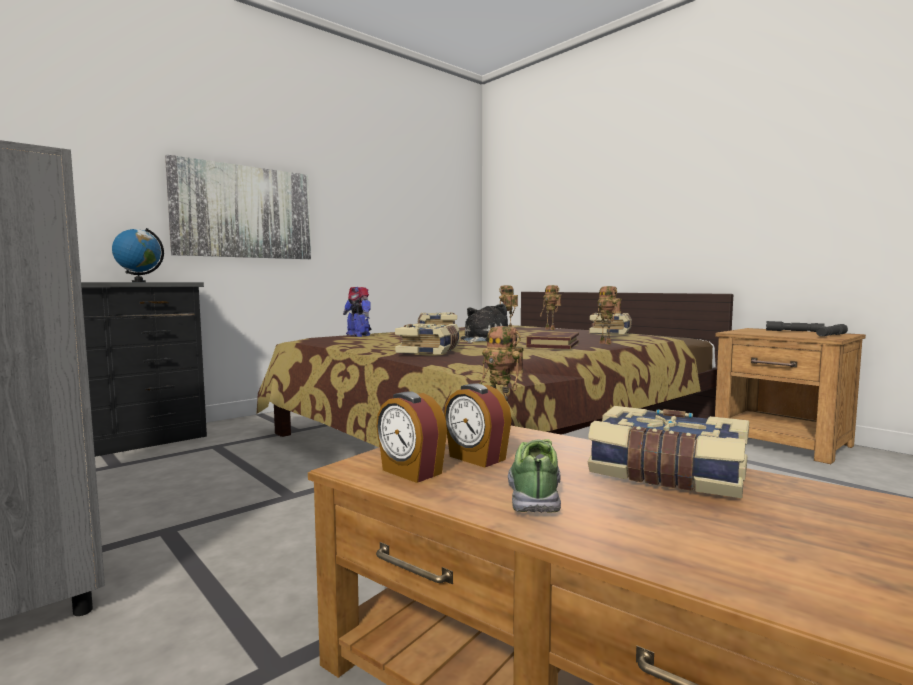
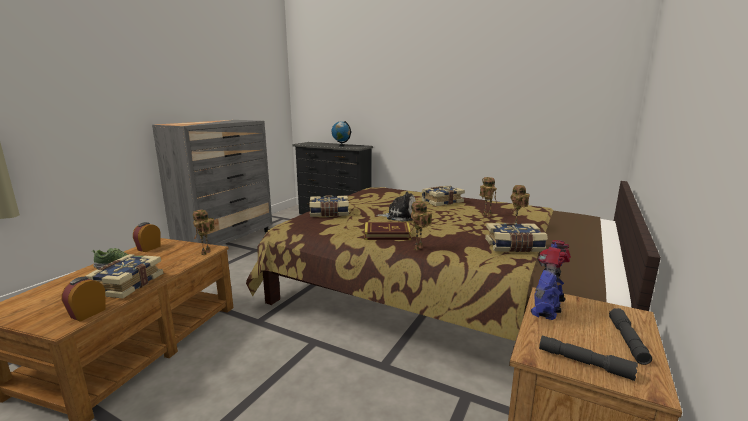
camera: 70 degrees right, 10 degrees up
(243, 212) = (405, 106): picture -> none
(358, 335) = (400, 192): toy robot -> toy robot (547, 309)
(476, 458) = (161, 254): alarm clock -> alarm clock (88, 313)

